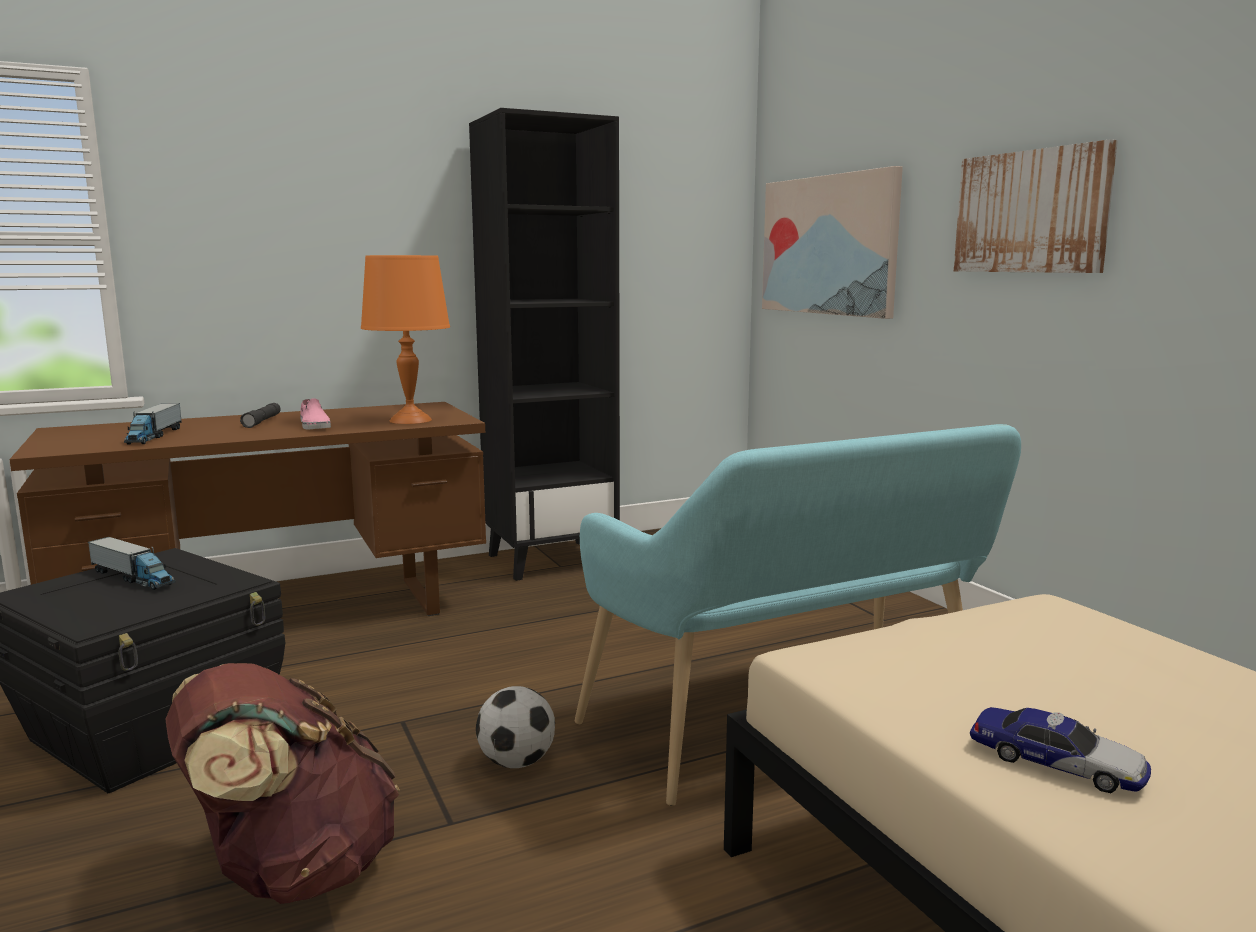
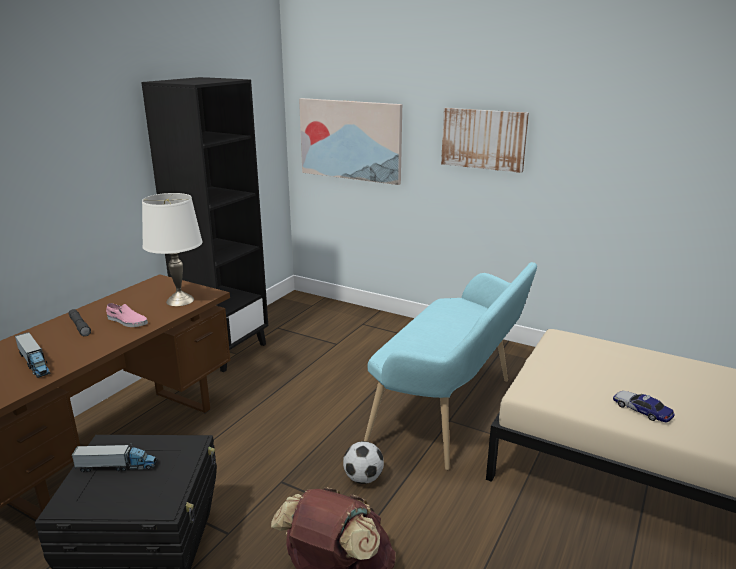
camera: 35 degrees left, 10 degrees up
(410, 420) = (179, 300): orange table lamp -> white table lamp
(1056, 763) = (641, 410): toy car -> toy car turned 135 degrees counterclockwise

